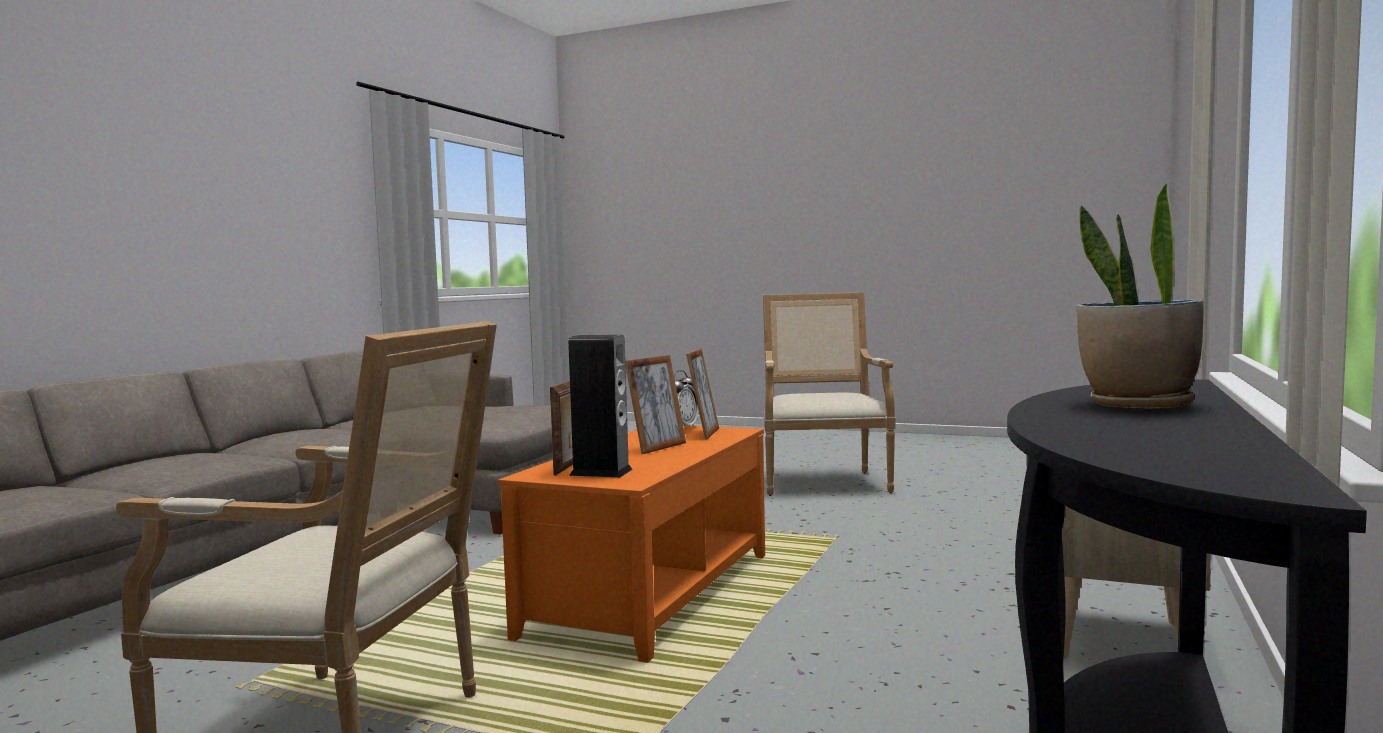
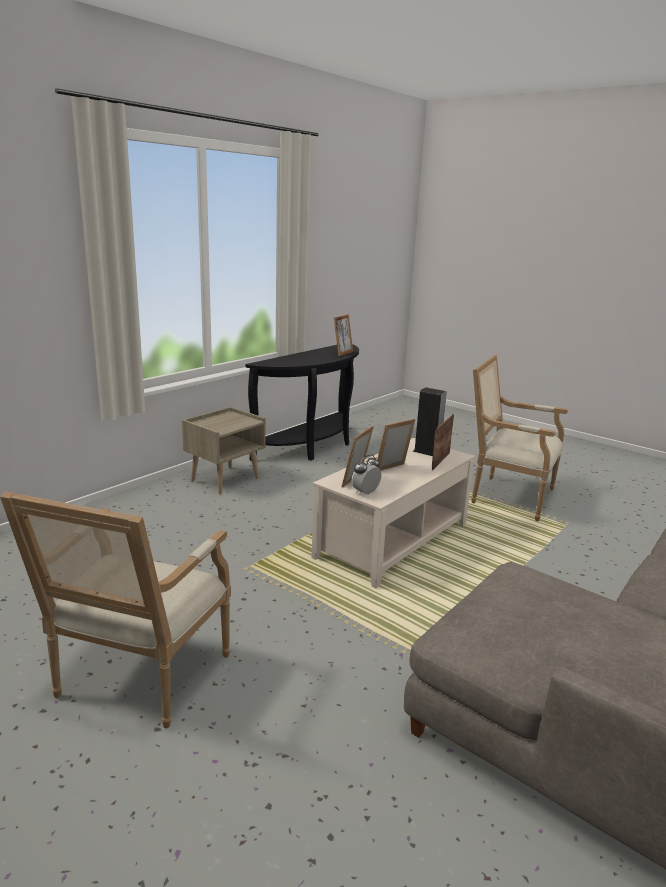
camera: 165 degrees left, 15 degrees up
(652, 593) = (393, 541): orange coffee table -> beige coffee table
(1089, 434) = (342, 353): none -> picture frame
(1137, 404) = (305, 358): potted plant -> none

